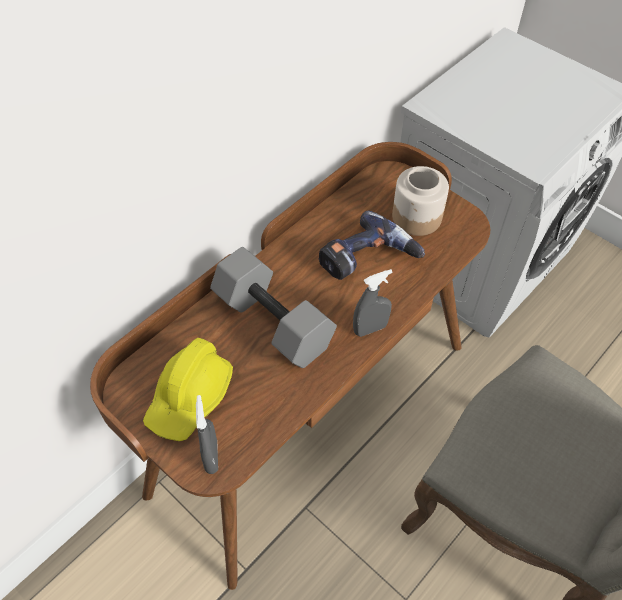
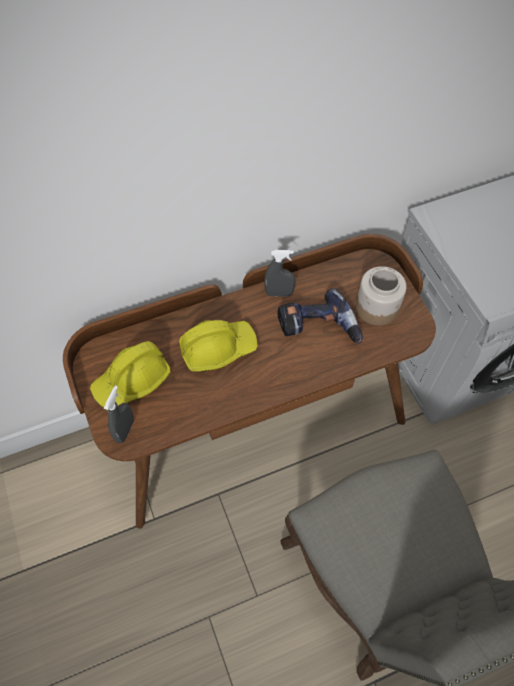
camera: 25 degrees right, 5 degrees up
(271, 322) = (218, 348): grey dumbbell -> yellow hard hat
(370, 329) = (288, 384): grey spray bottle -> grey spray bottle (279, 293)

